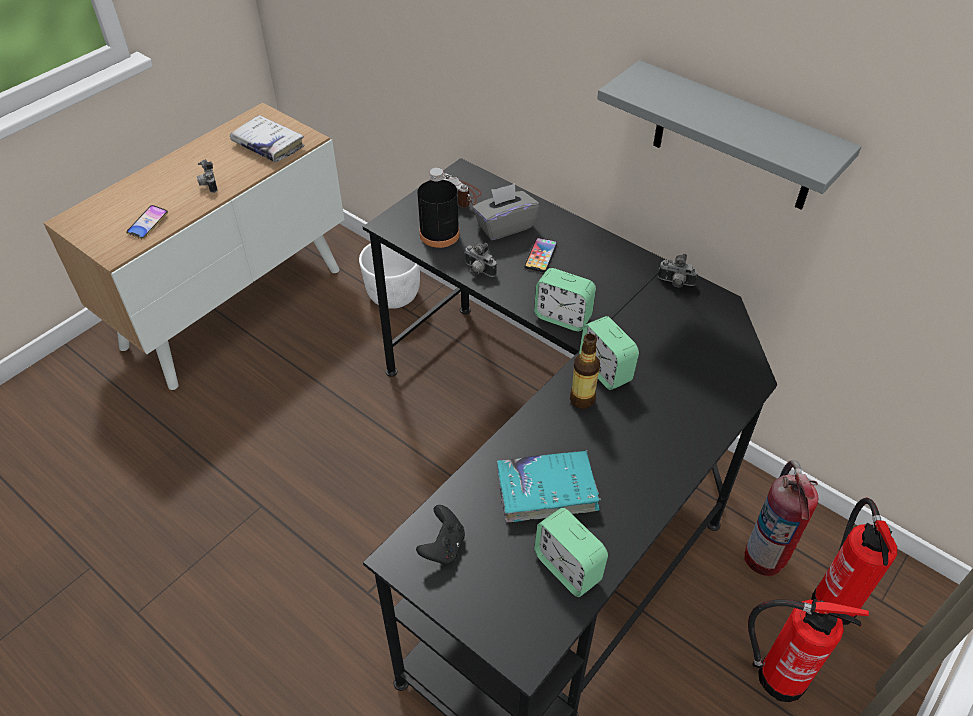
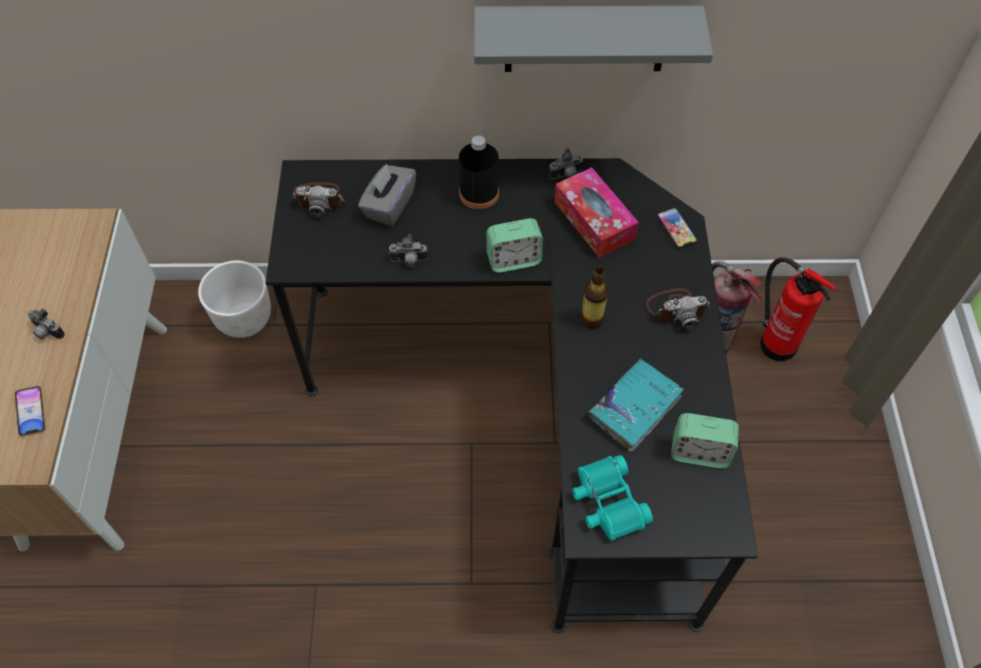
camera: 40 degrees left, 10 degrees up
(268, 145) = (62, 253): white book -> none
(439, 234) = (342, 248): black bottle -> black bottle (479, 193)
(443, 546) = (608, 502): black game controller -> turquoise binoculars
(541, 255) = (444, 215): phone -> phone (676, 229)
(605, 370) = (585, 284): alarm clock -> none
(665, 328) = (594, 220): none -> tissue box
(670, 439) = (676, 308): none -> camera
(776, 676) = (783, 421): fire extinguisher -> none

